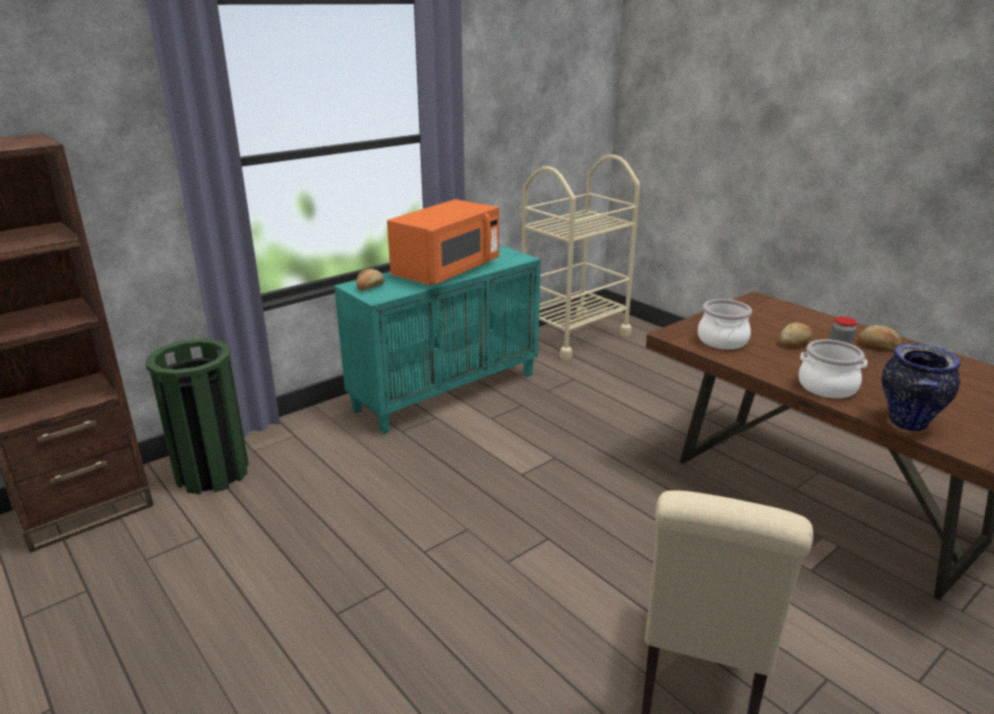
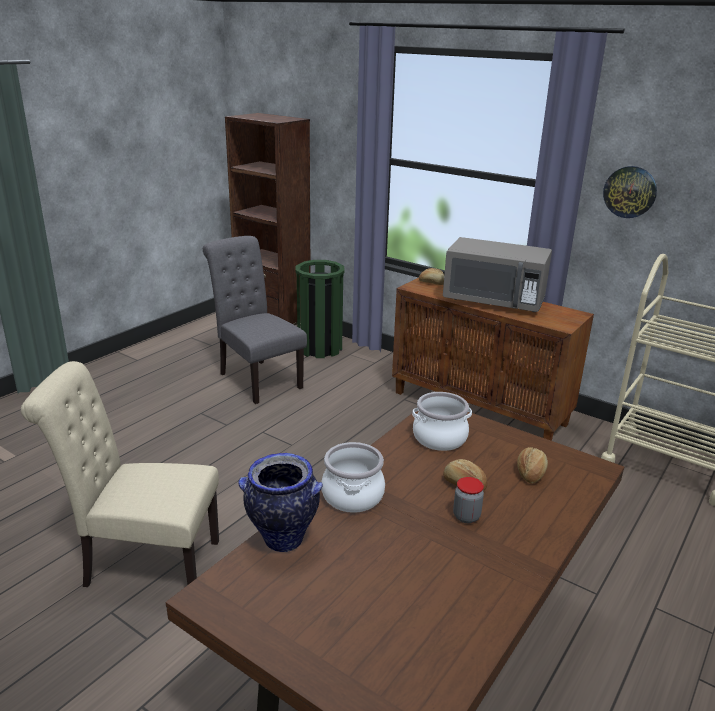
camera: 75 degrees right, 0 degrees up
(263, 544) = (256, 379): none -> grey chair
(446, 271) = (493, 301): orange microwave -> grey microwave
(446, 391) = (480, 408): turquoise cabinet -> brown cabinet
(483, 124) = (630, 192): none -> wall clock
(878, 346) = (496, 551): bread -> bread (530, 473)

